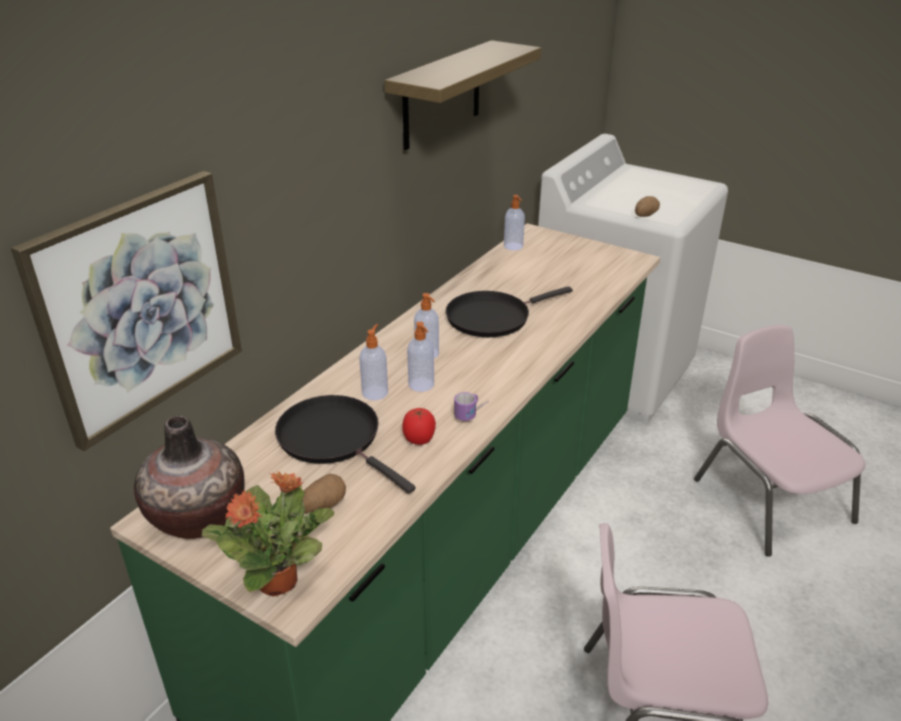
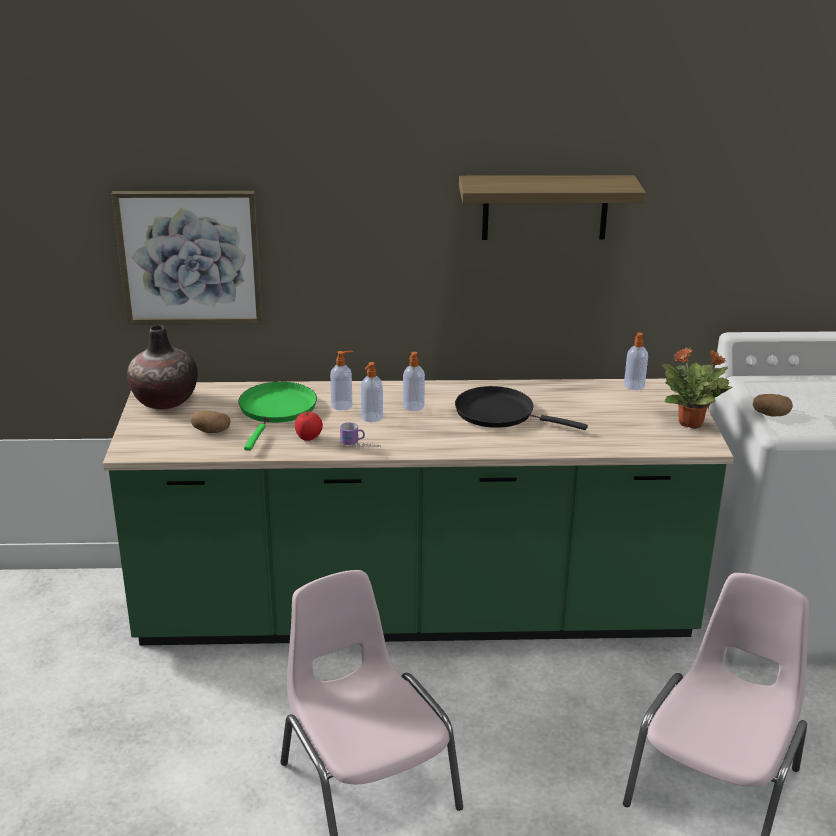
camera: 55 degrees right, 5 degrees down
(279, 580) = (138, 442): potted plant -> potted plant (691, 423)
(334, 438) = (276, 410): black frying pan -> green frying pan

